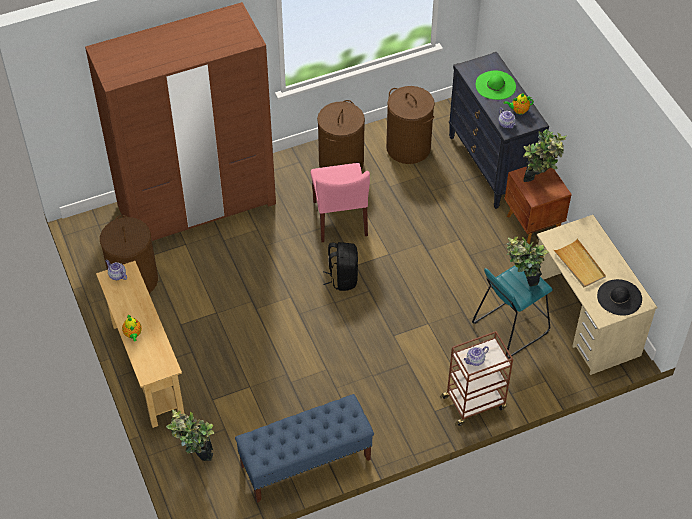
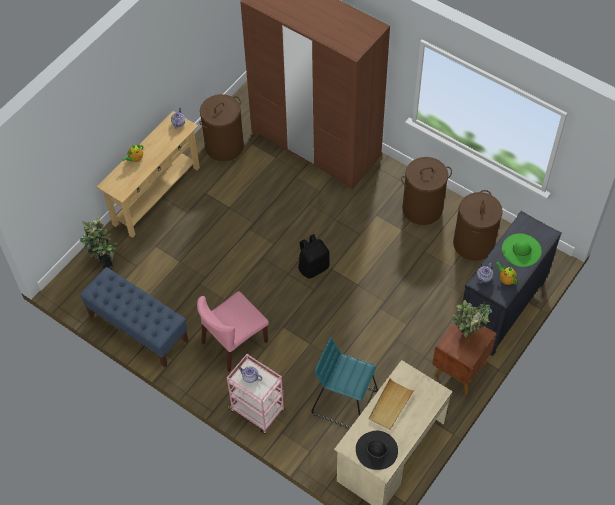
camera: 60 degrees right, 5 degrees up
(340, 218) = (368, 236): pink chair -> pink chair (234, 343)
(474, 402) = (257, 411): brown cart -> pink cart
(521, 285) = (348, 375): potted plant -> none

